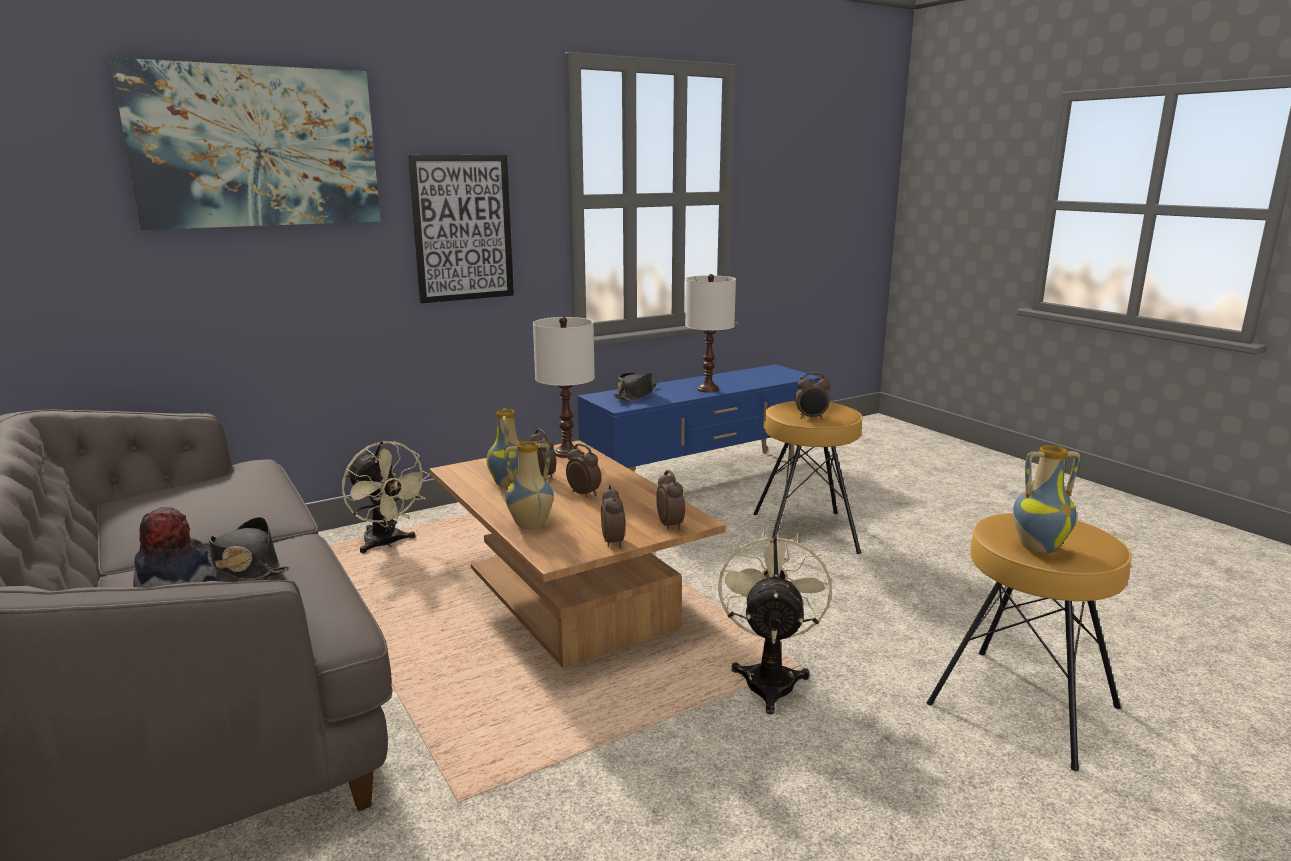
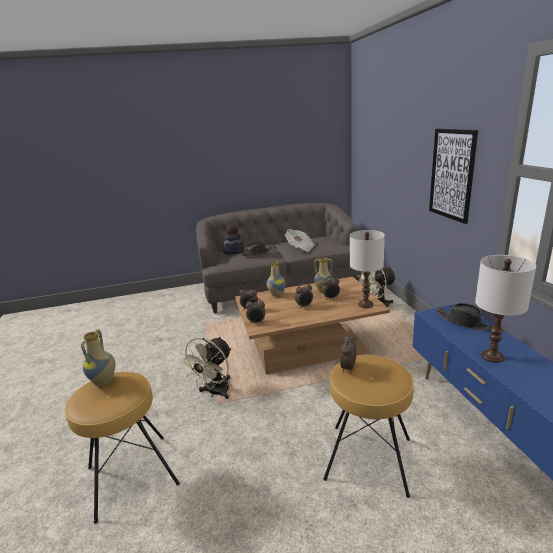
camera: 110 degrees right, 5 degrees up
(237, 508) = (300, 247): none -> newspaper
(256, 147) = (397, 124): picture -> none
(770, 677) = (215, 393): beige fan -> beige fan turned 90 degrees clockwise

